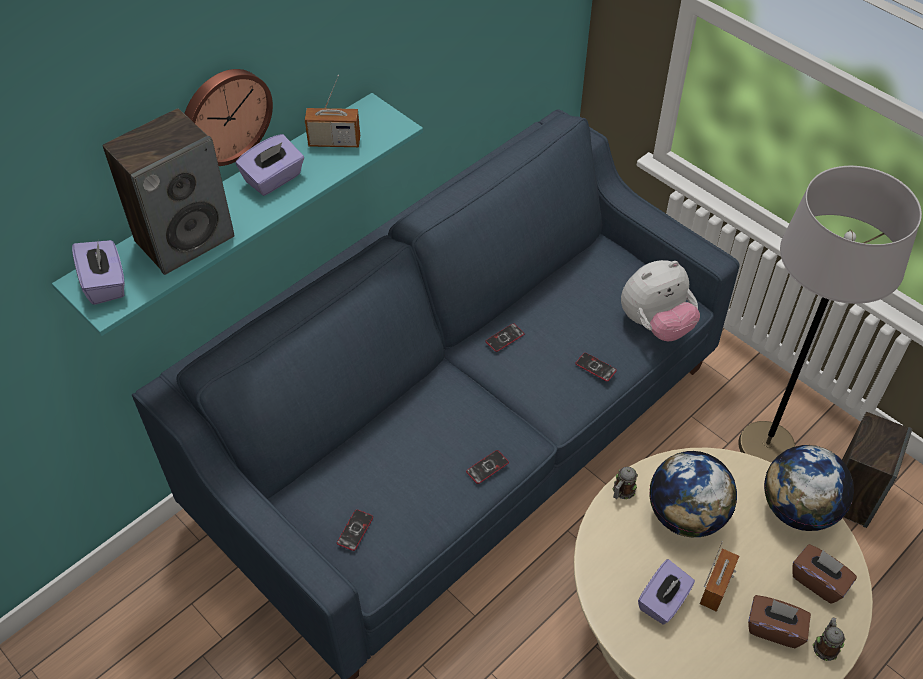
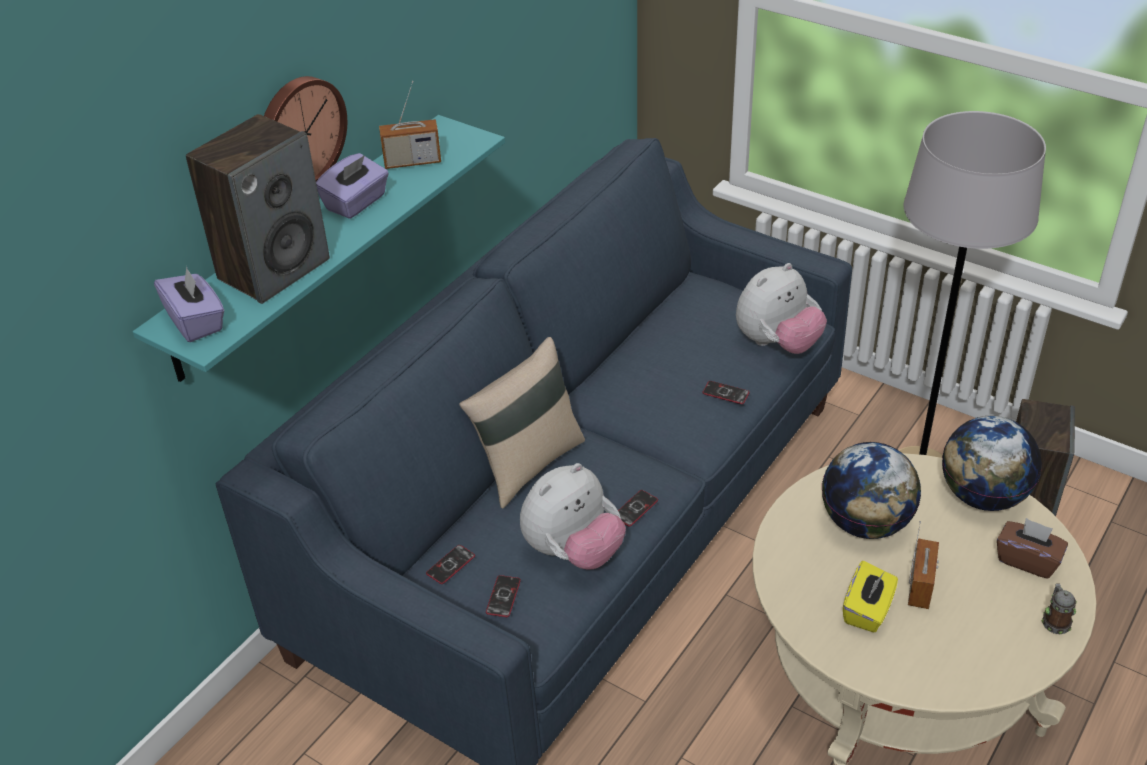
camera: 10 degrees left, 10 degrees down
(409, 404) = (527, 463): none -> beige pillow
(424, 498) = (573, 551): none -> plush toy
(505, 338) = (617, 382): phone -> phone (450, 565)
(622, 492) = (789, 513): mug -> none
(663, 601) = (867, 610): purple tissue box -> yellow tissue box
(774, 628) = (995, 614): brown tissue box -> none

